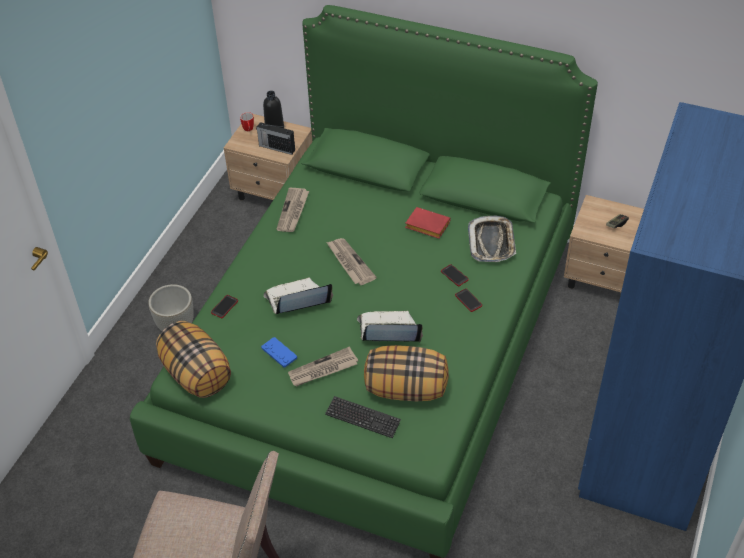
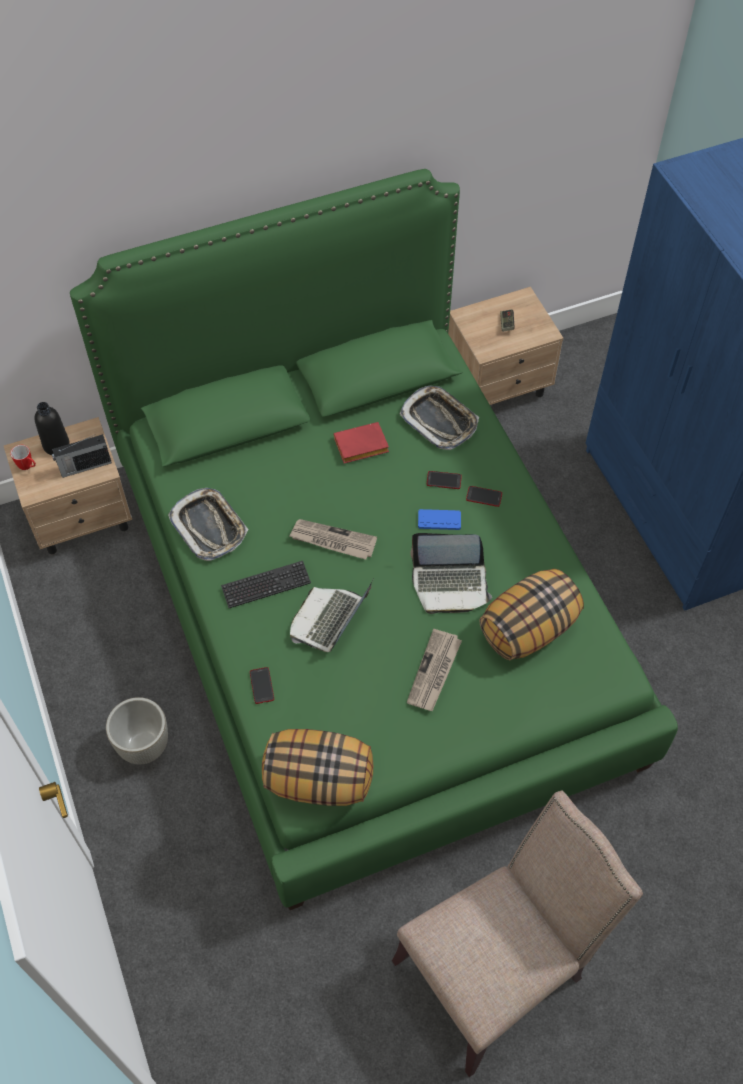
camera: 45 degrees left, 10 degrees up
(279, 353) = (376, 689): blue game controller -> blue game controller (439, 520)
(293, 211) = (209, 527): newspaper -> tray
(362, 418) = (524, 690): keyboard -> keyboard (266, 585)
(389, 332) = (450, 584): laptop -> laptop turned 135 degrees counterclockwise

